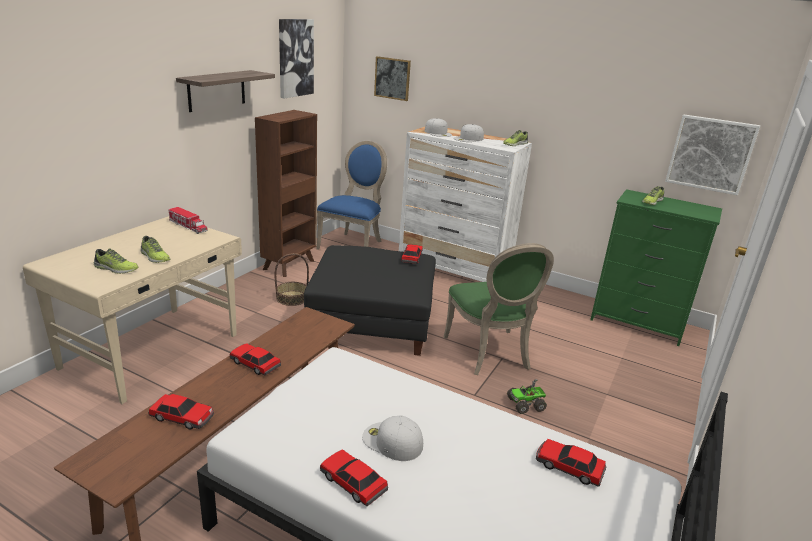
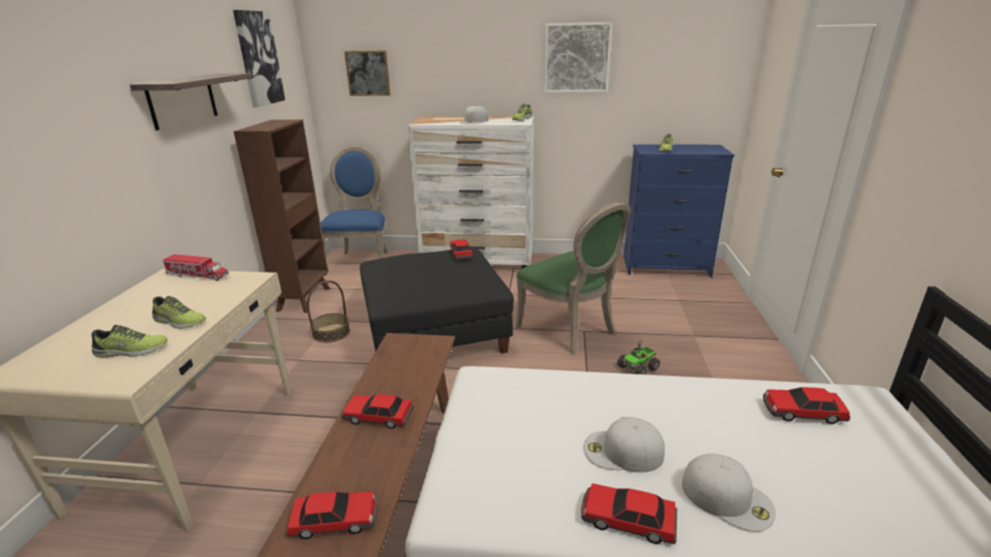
camera: 20 degrees left, 0 degrees up
(438, 133) = (439, 121): white cap -> white cap (728, 497)
(637, 323) = (665, 267): green dresser -> blue dresser
(710, 154) = (702, 96): picture -> picture (577, 58)

